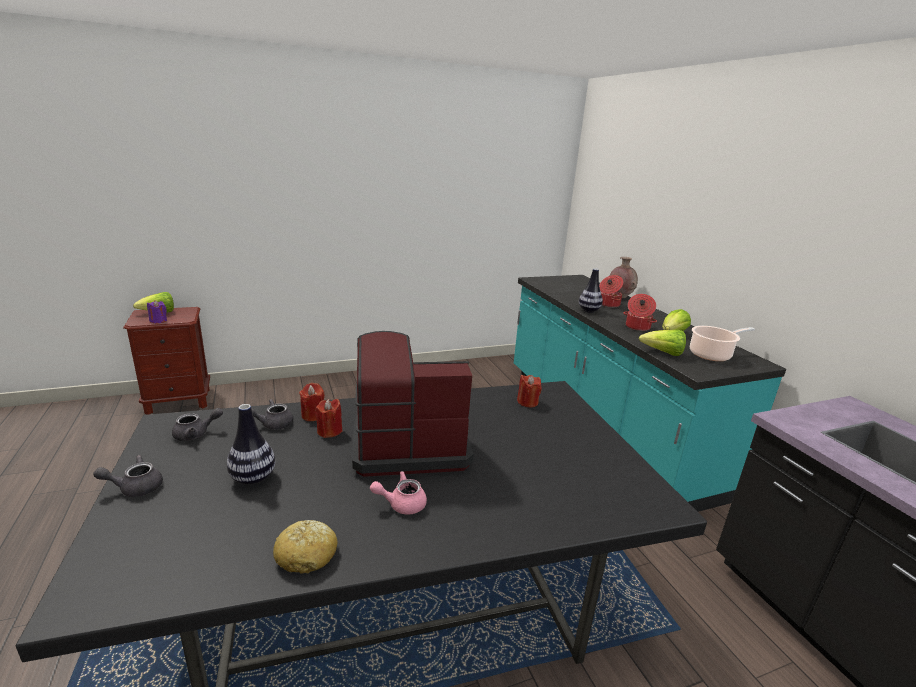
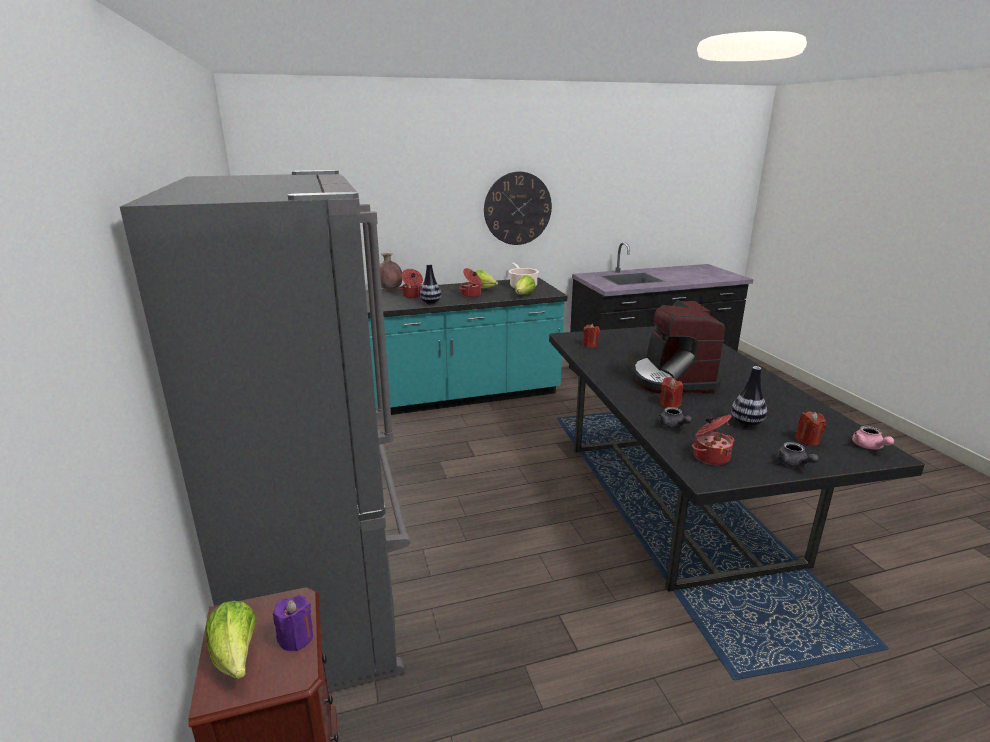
camera: 85 degrees left, 0 degrees up
(196, 434) = (710, 456): grey teapot -> cooking pot
(299, 397) = (326, 603): none -> grey fridge
(307, 555) = (794, 400): bread -> none
(313, 415) = (650, 412): red candle -> red candle (807, 440)
(401, 504) = (732, 380): pink teapot -> pink teapot (869, 447)
(793, 253) = (517, 208): none -> wall clock

